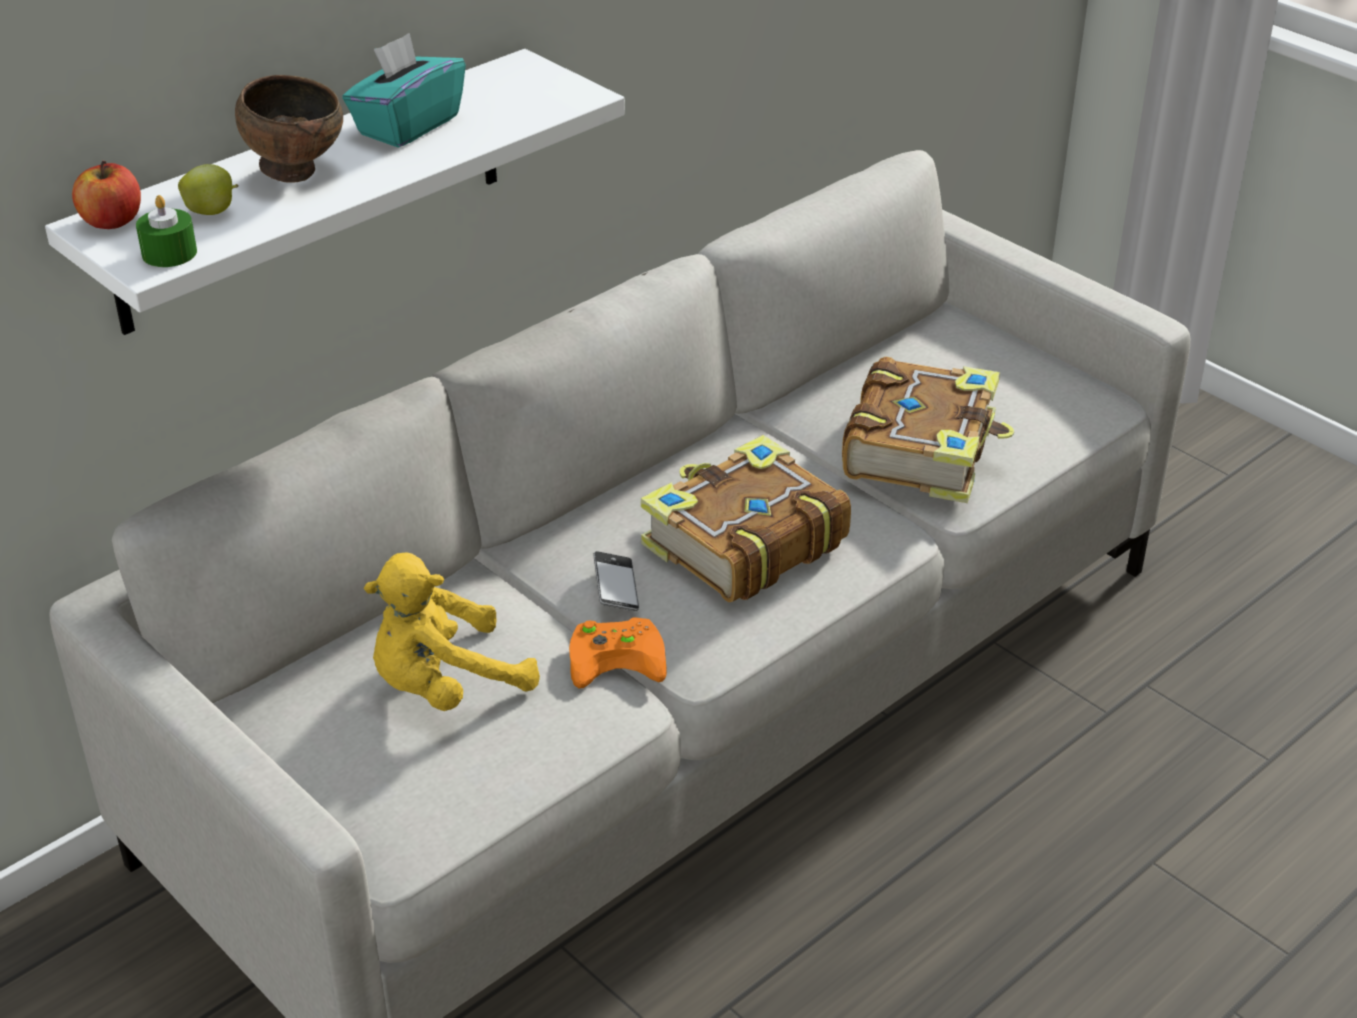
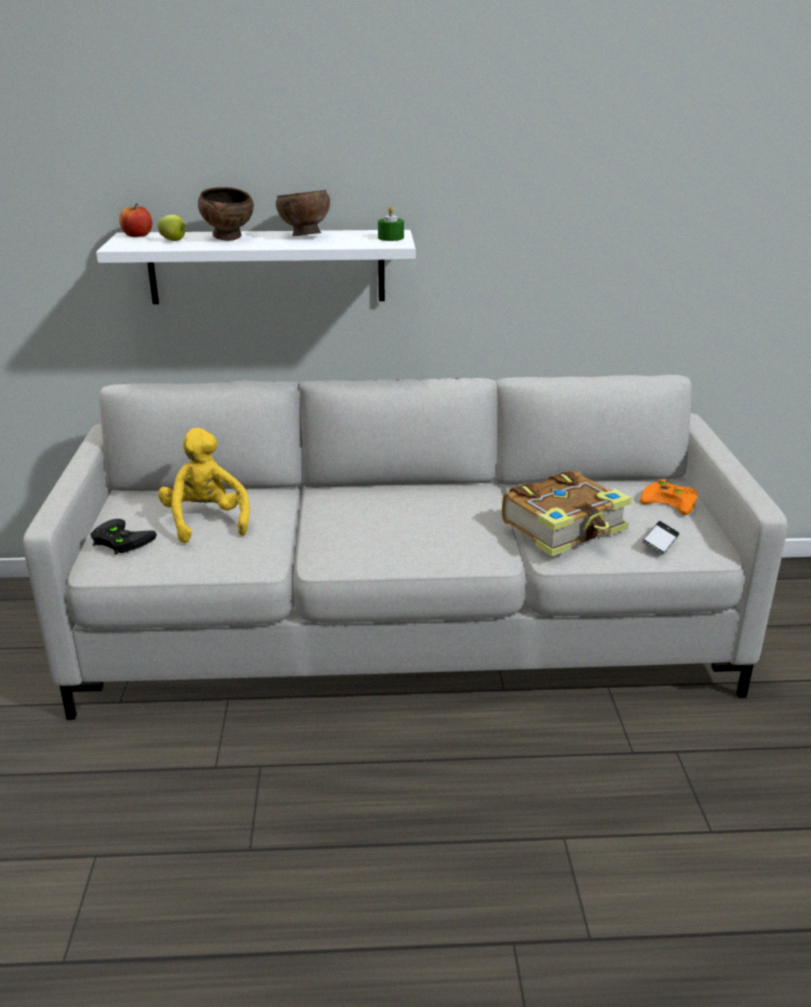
camera: 40 degrees right, 10 degrees down
(169, 253) = (132, 245): green candle -> green candle (391, 238)
(366, 790) = (119, 540): none -> black game controller
(407, 125) = (304, 237): turquoise tissue box -> brown bowl
(445, 685) = (206, 521): yellow plush toy -> yellow plush toy turned 60 degrees clockwise
(616, 587) = (329, 518): phone -> phone (660, 541)
(619, 656) = (290, 543): orange game controller -> orange game controller (672, 501)
(742, 543) = (411, 526): book -> none

